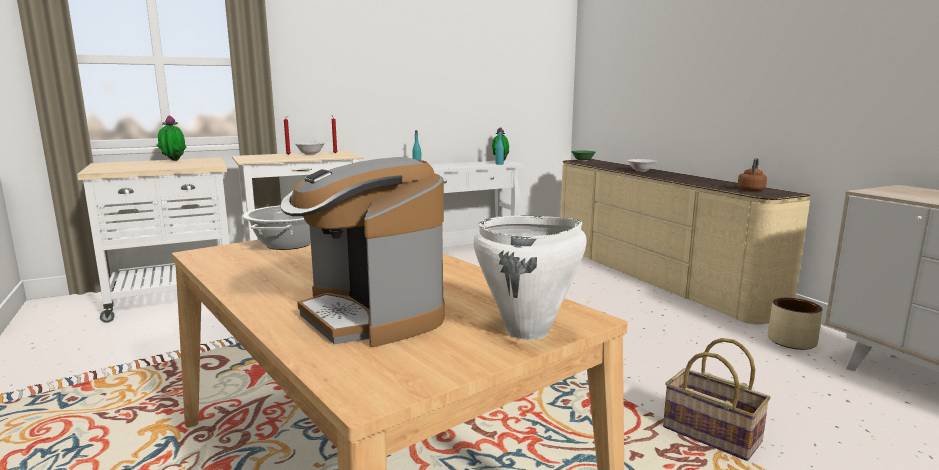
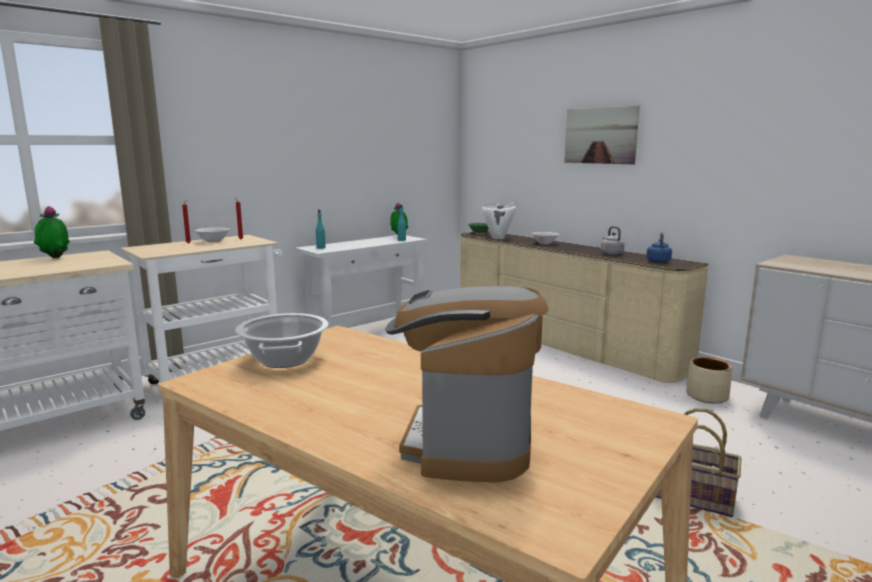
camera: 15 degrees left, 0 degrees up
(371, 316) = (467, 442): coffee machine -> coffee machine turned 60 degrees clockwise
(528, 332) = (628, 441): white cooking pot -> white cooking pot (498, 238)
(704, 181) = (611, 253): none -> grey kettle
(705, 55) = (600, 135): none -> picture
(751, 190) = (658, 261): brown kettle -> blue kettle

